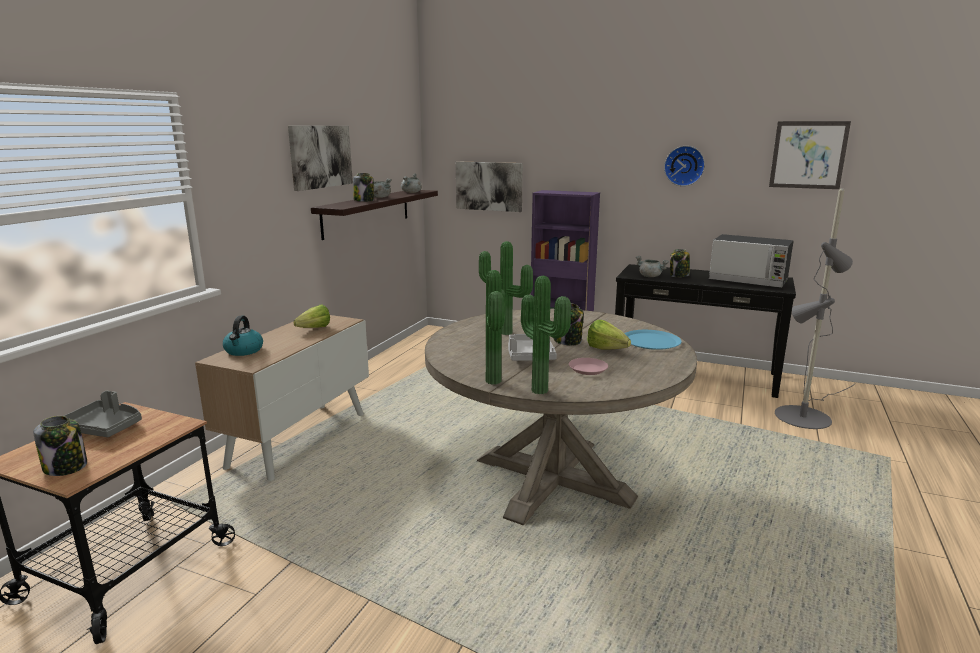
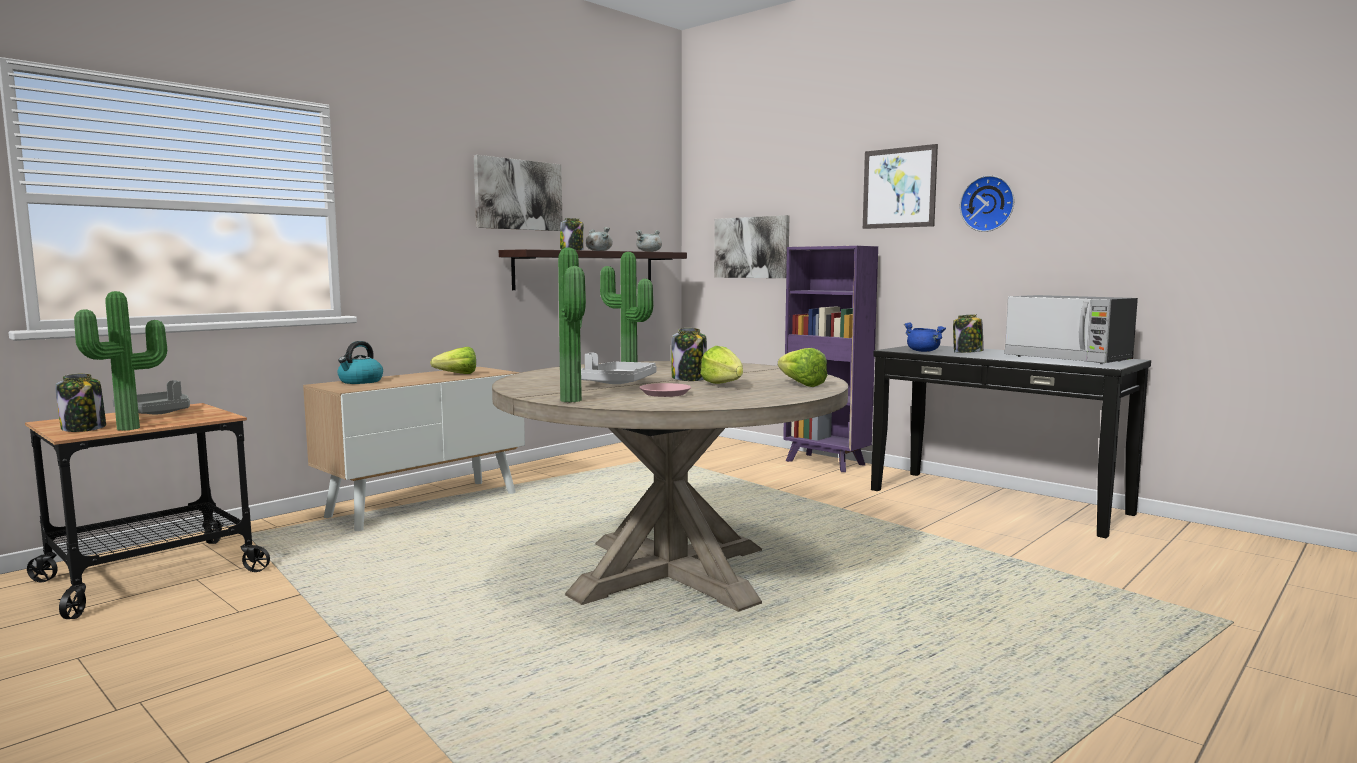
camera: 20 degrees right, 10 degrees down
(496, 381) = (538, 393): potted plant -> potted plant (131, 429)
(650, 276) = (924, 351): grey cooking pot -> blue cooking pot
(651, 341) = (799, 384): blue plate -> lettuce
(807, 413) = (1138, 559): grey floor lamp -> none
(808, 155) = (1163, 174): picture -> picture (899, 188)

